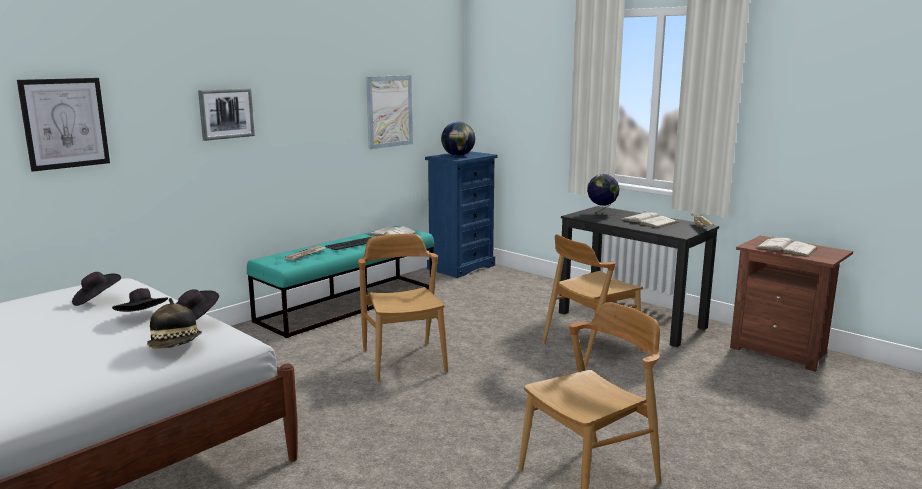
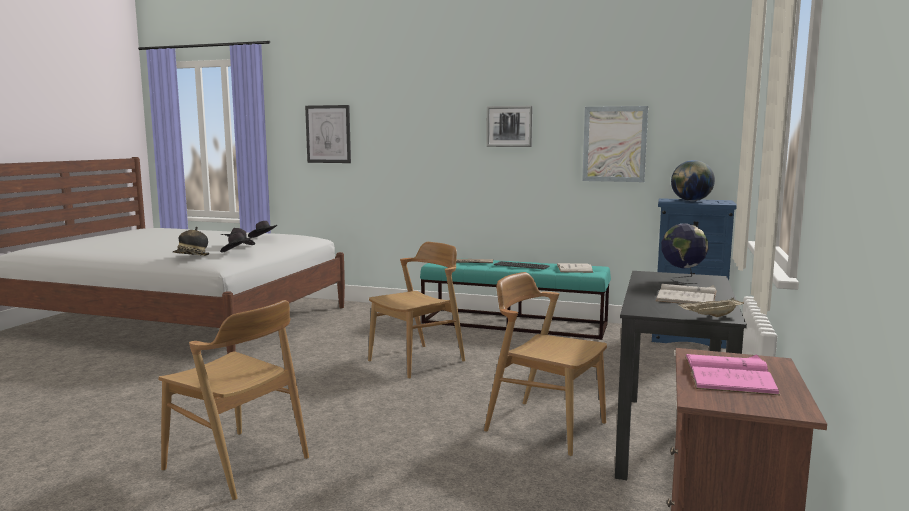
camera: 65 degrees right, 5 degrees down
(226, 113) = (436, 135): picture -> picture (509, 126)
(786, 248) = (728, 374): white book -> pink book

